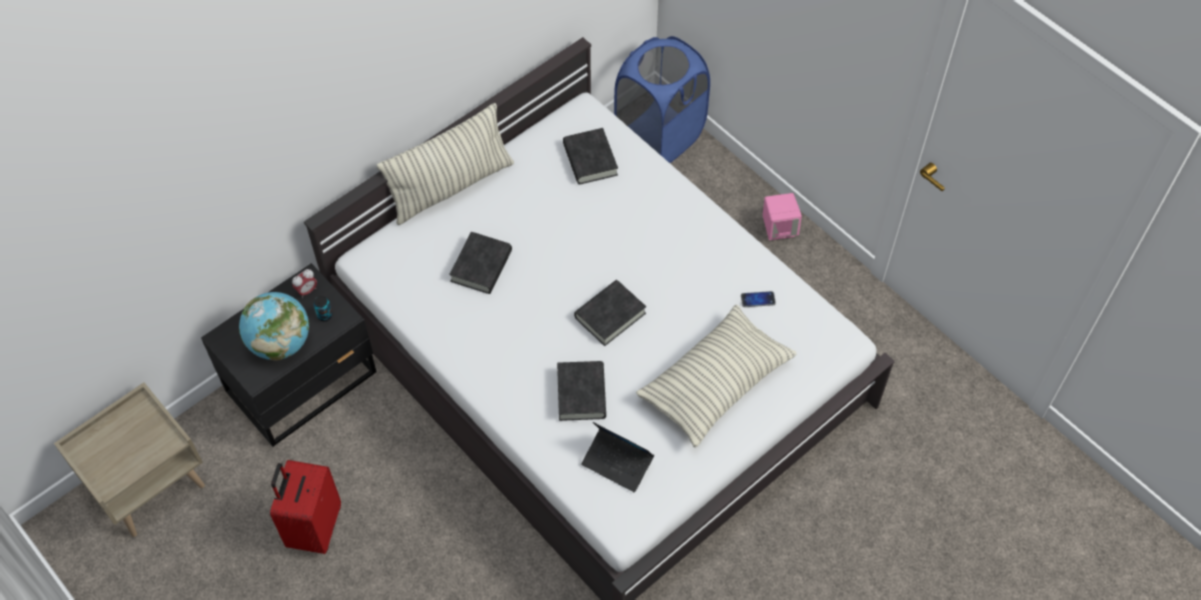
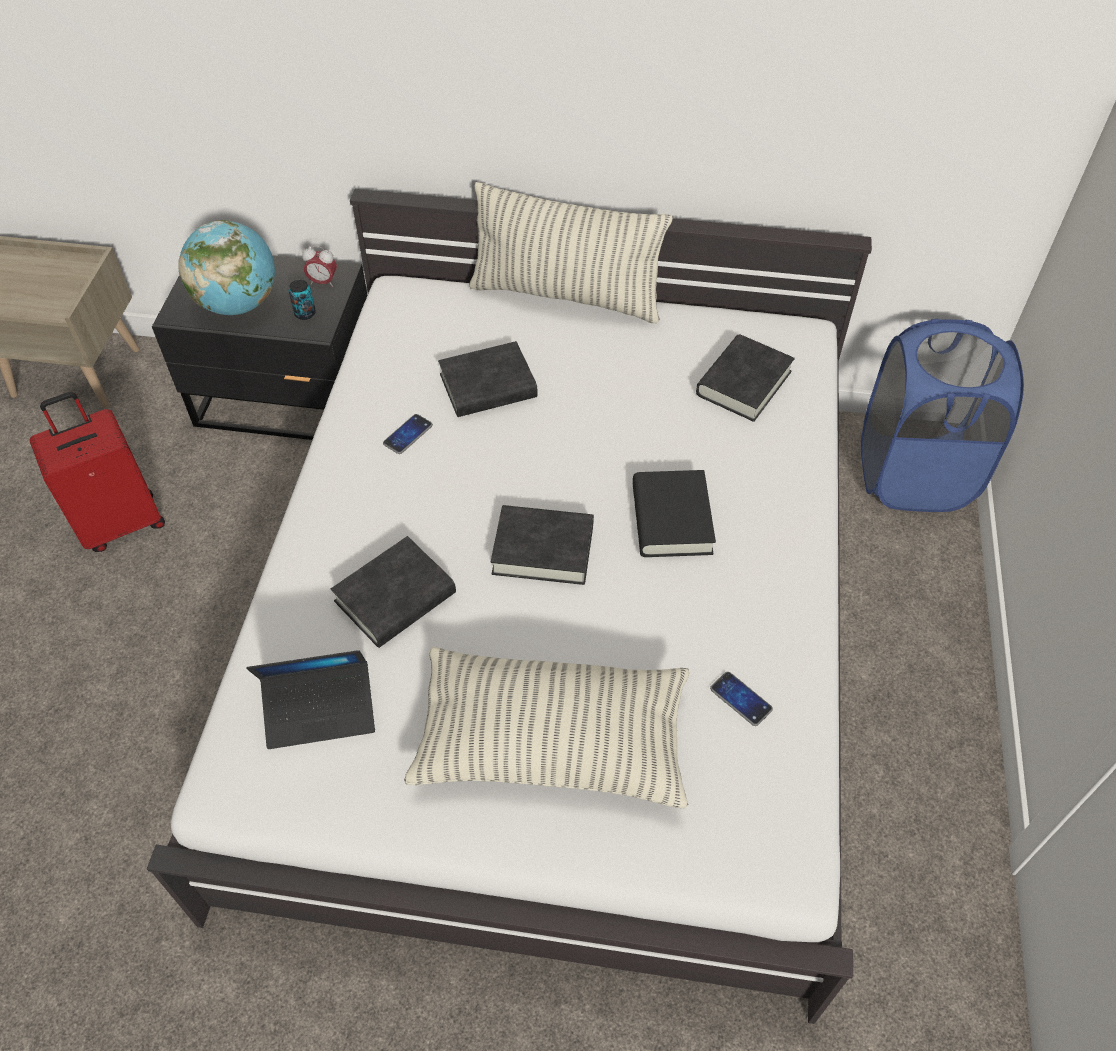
camera: 50 degrees right, 5 degrees down
(479, 323) = (408, 435): none -> phone
(617, 463) = (320, 711): laptop -> laptop turned 90 degrees counterclockwise
(642, 252) = (671, 519): none -> black book
(779, 228) = (942, 686): pink speaker -> none

